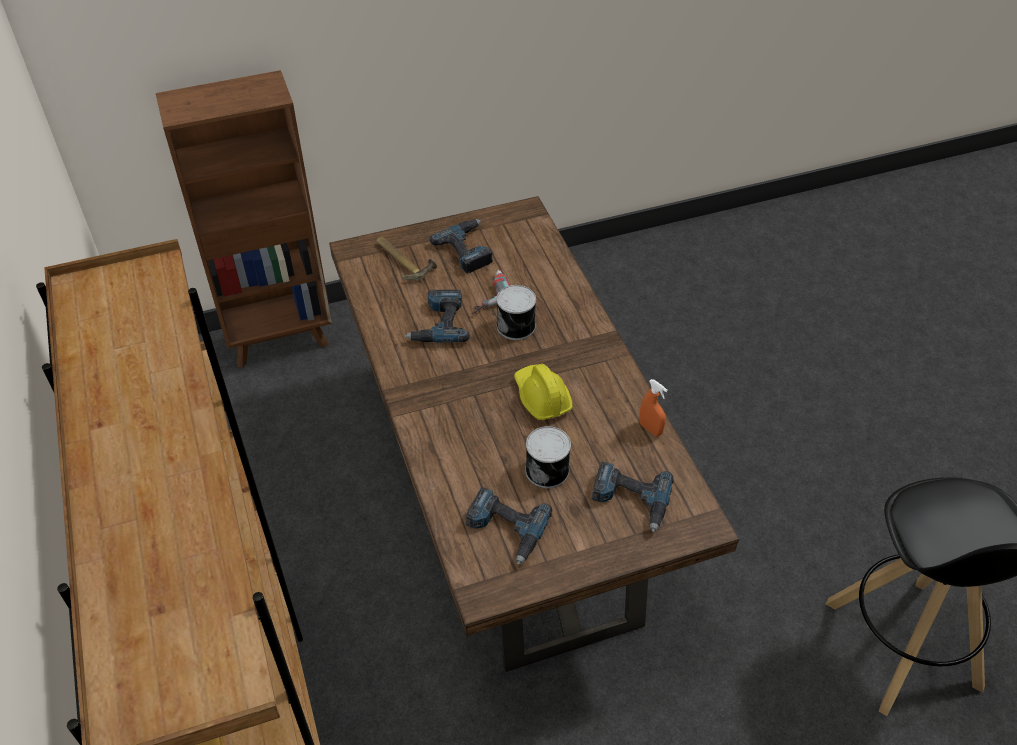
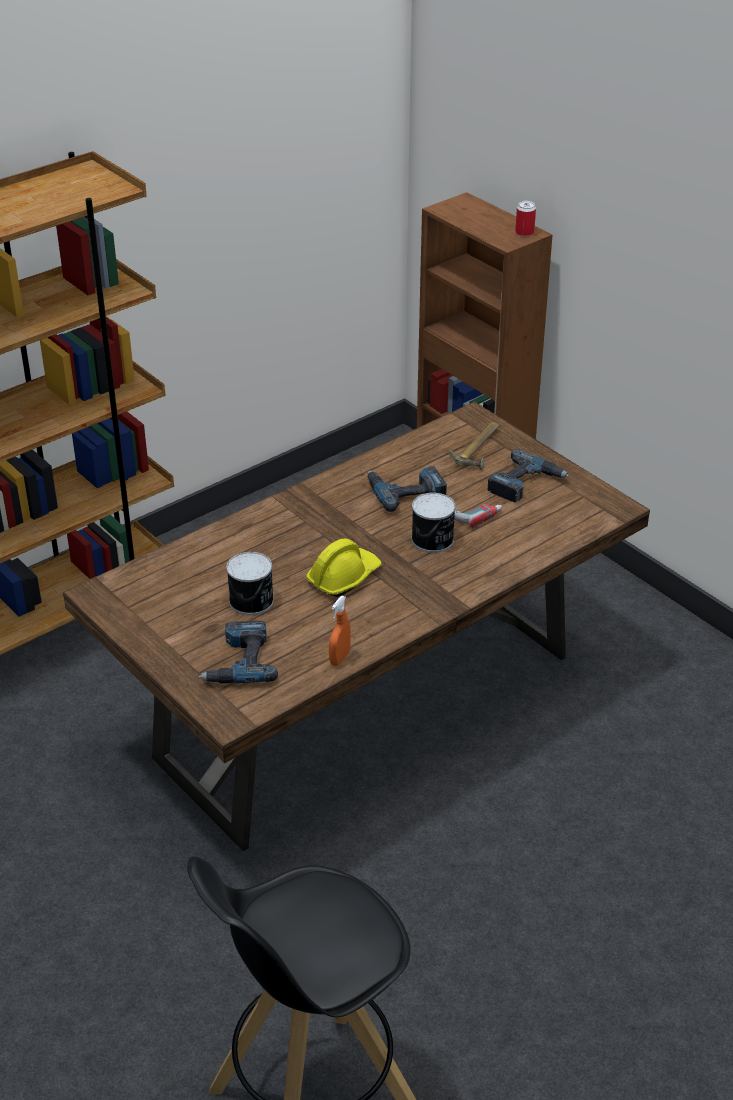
camera: 70 degrees right, 10 degrees down
(265, 83) = (524, 232): none -> can
(505, 529) = (171, 590): power drill -> none

